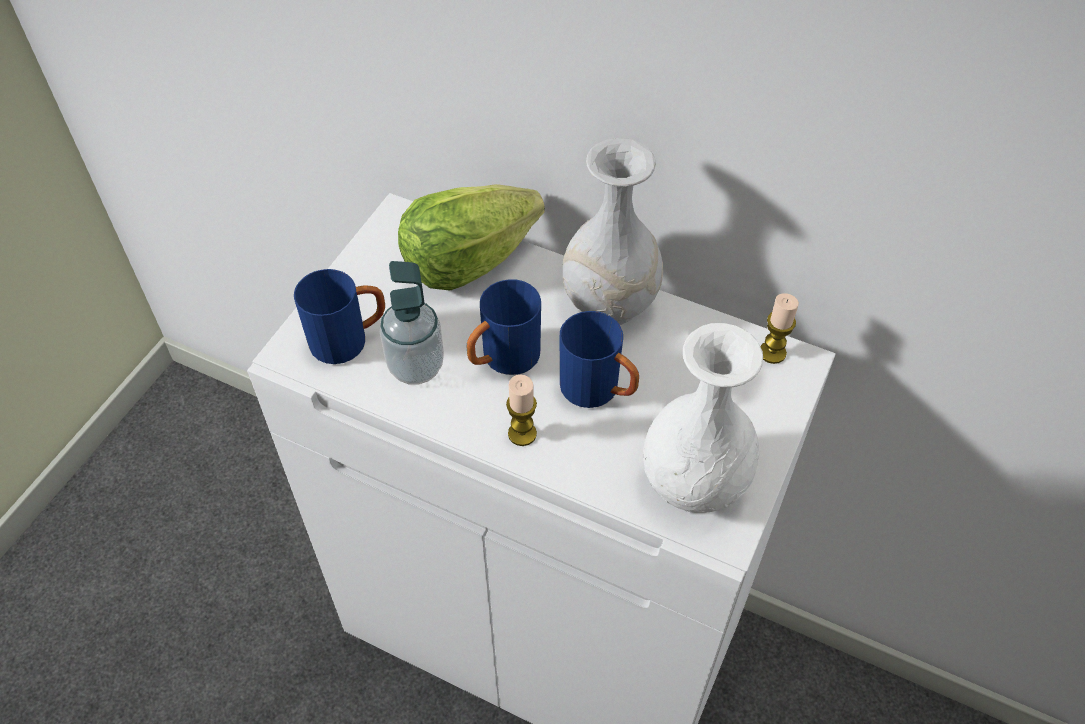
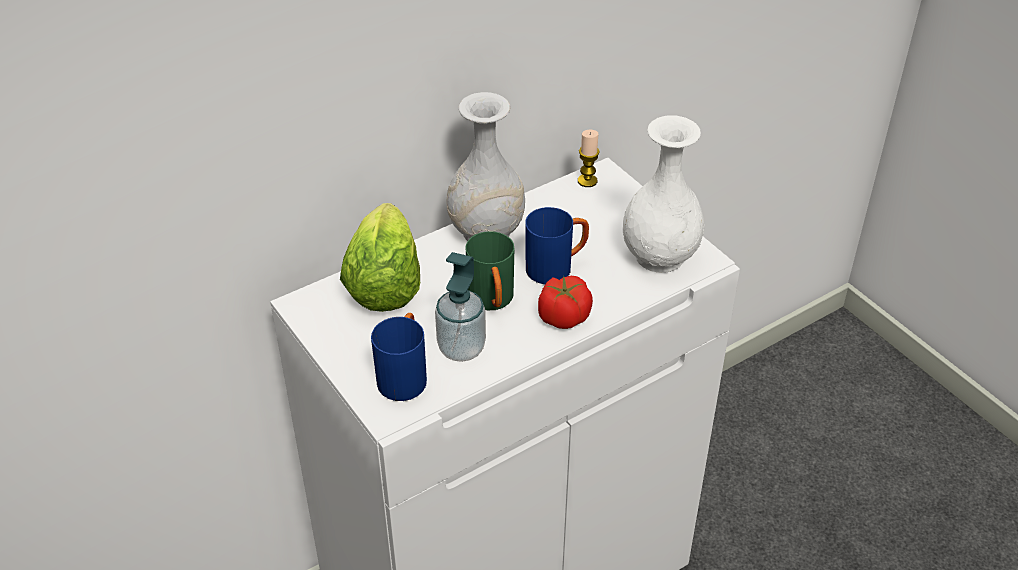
camera: 60 degrees left, 10 degrees down
(502, 360) = (492, 302): blue mug -> green mug
(522, 434) = (563, 317): candle -> tomato

